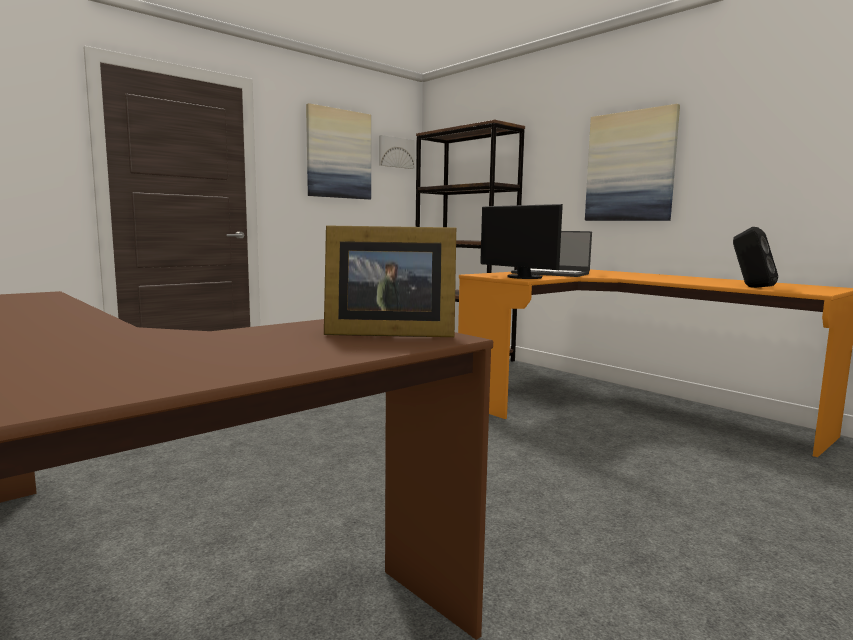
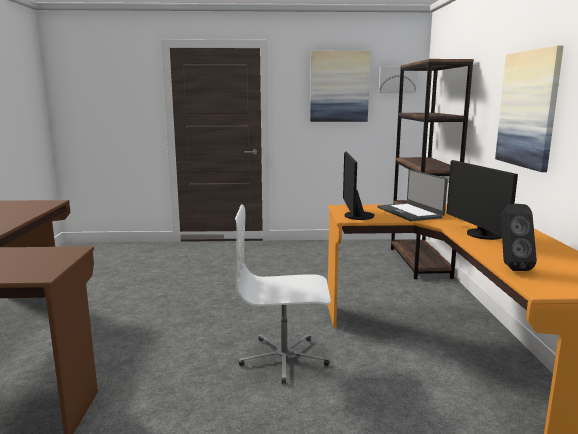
camera: 40 degrees right, 5 degrees up
(386, 333) = (36, 265): picture frame -> none
(519, 456) = (284, 358): none -> white office chair
(656, 278) = (481, 235): none -> monitor

